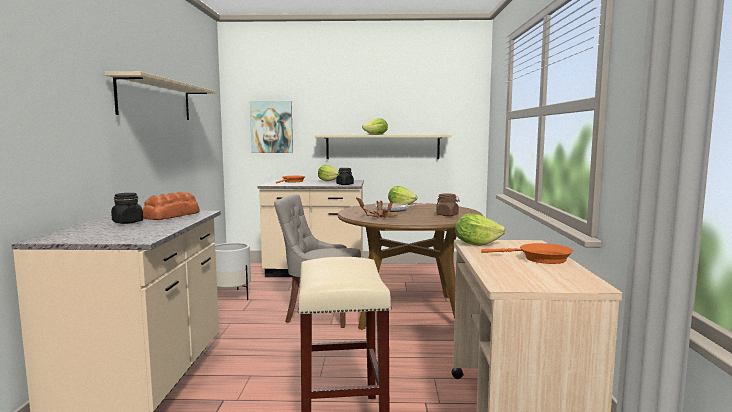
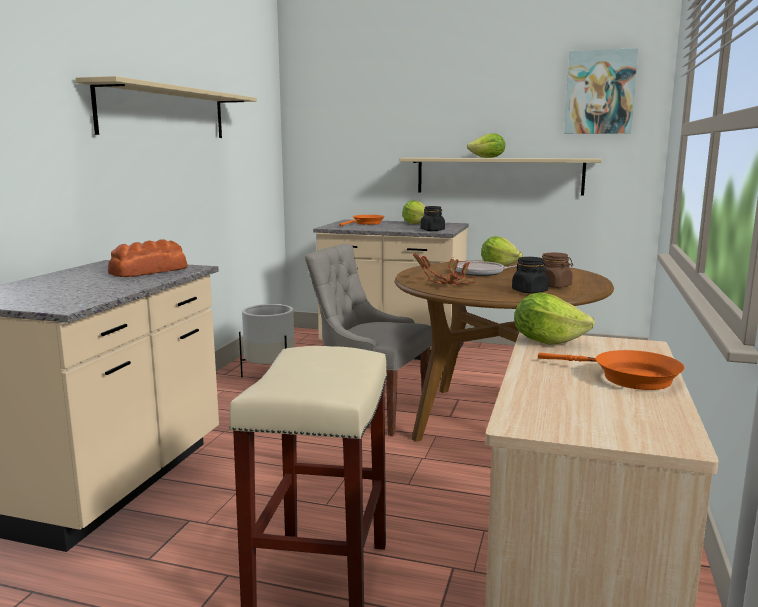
camera: 15 degrees right, 5 degrees up
(128, 222) = (86, 279): black jar -> black jar (529, 291)
(271, 127) = (345, 146): picture -> picture (600, 92)

